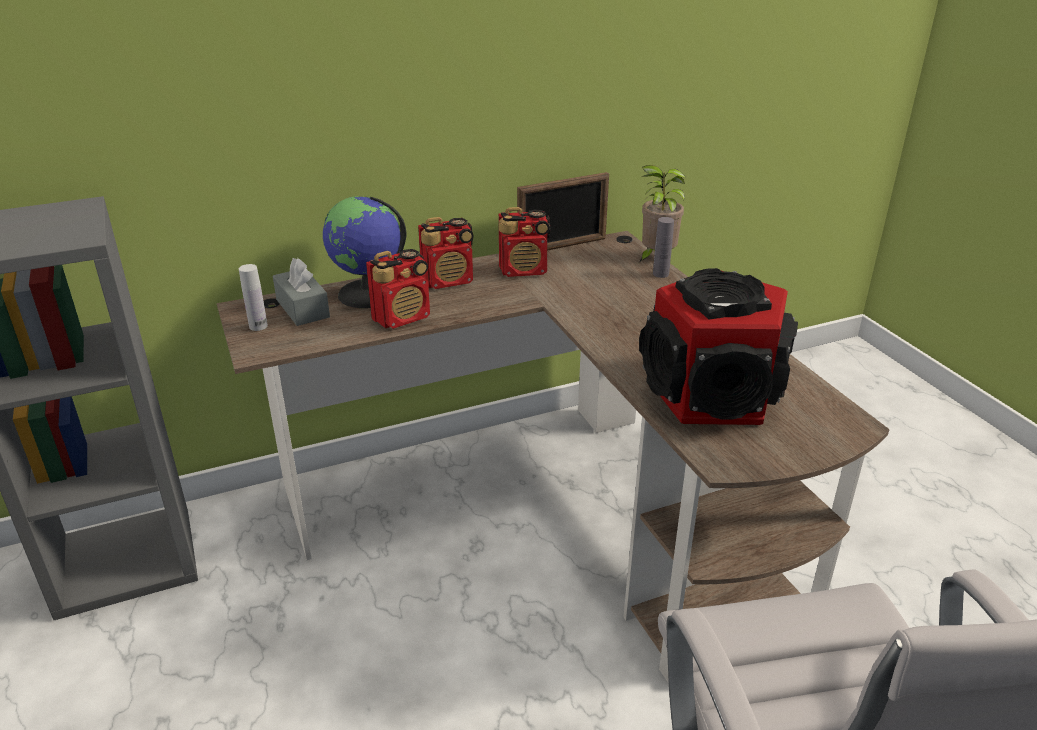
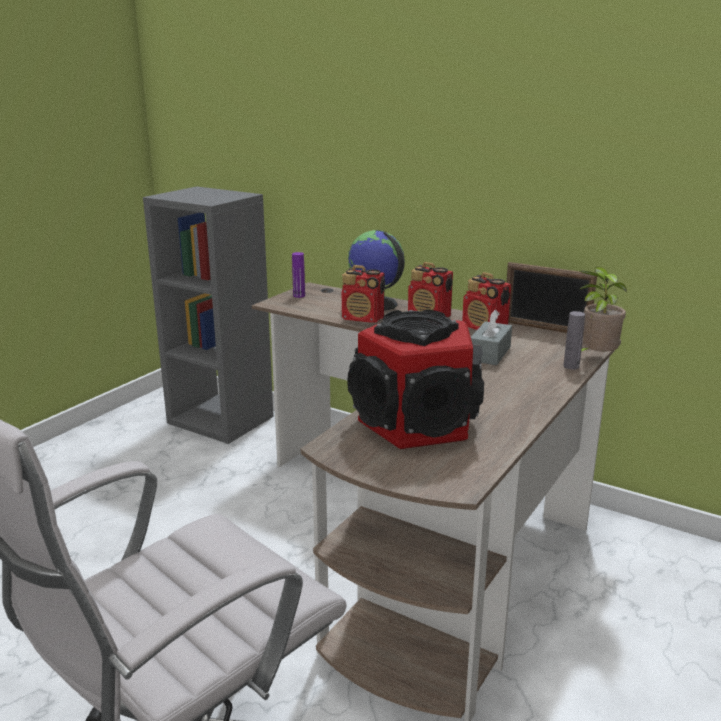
camera: 55 degrees right, 10 degrees down
(258, 326) = (299, 295): white bottle -> purple bottle
(302, 308) = (332, 297): grey tissue box -> grey tissue box (489, 353)

